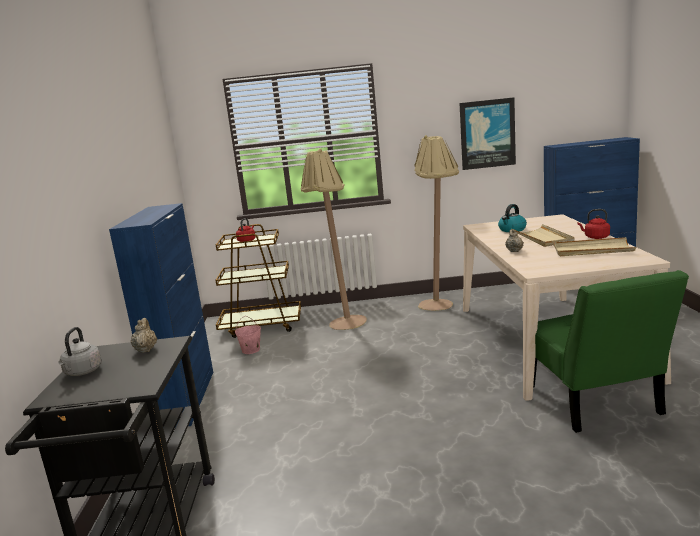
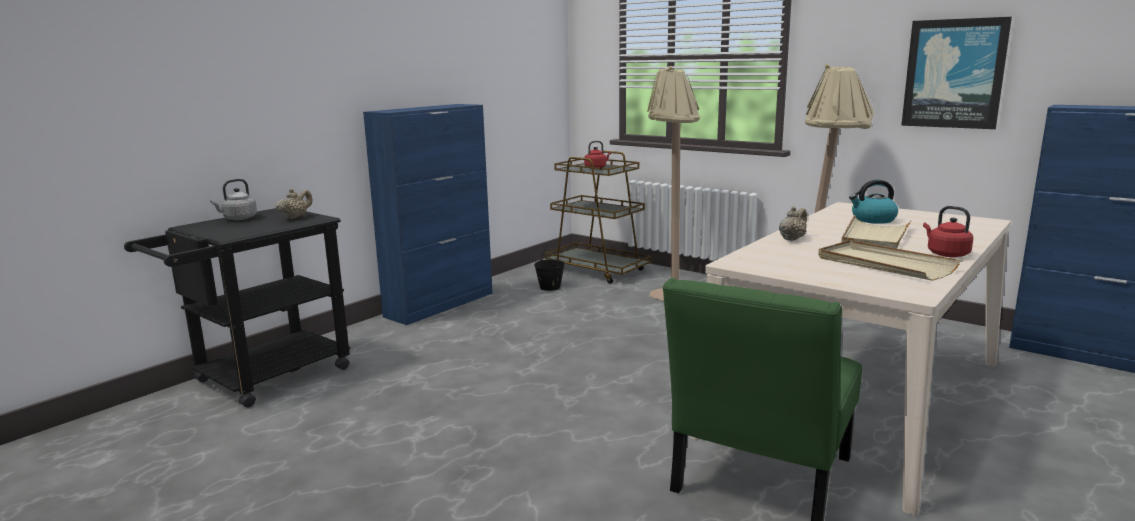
camera: 40 degrees right, 0 degrees up
(250, 350) = (549, 287): pink bucket -> black bucket

